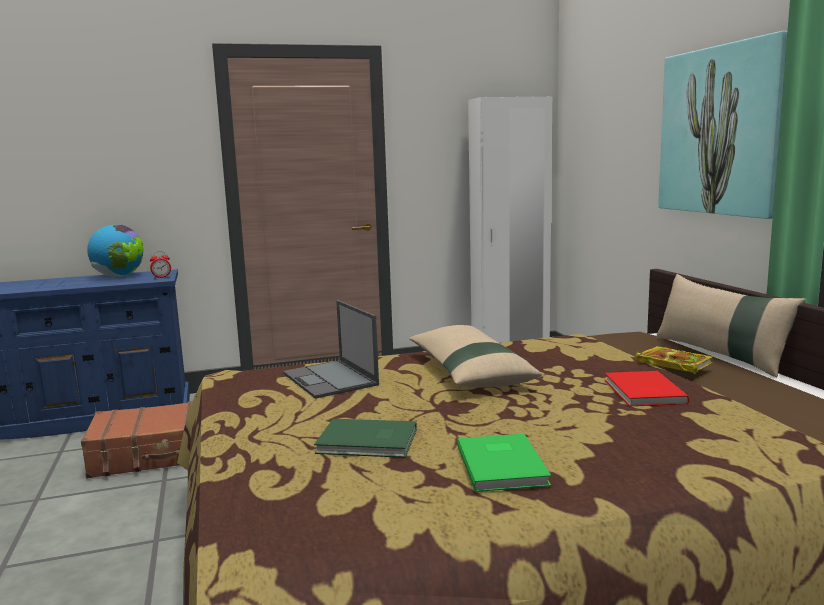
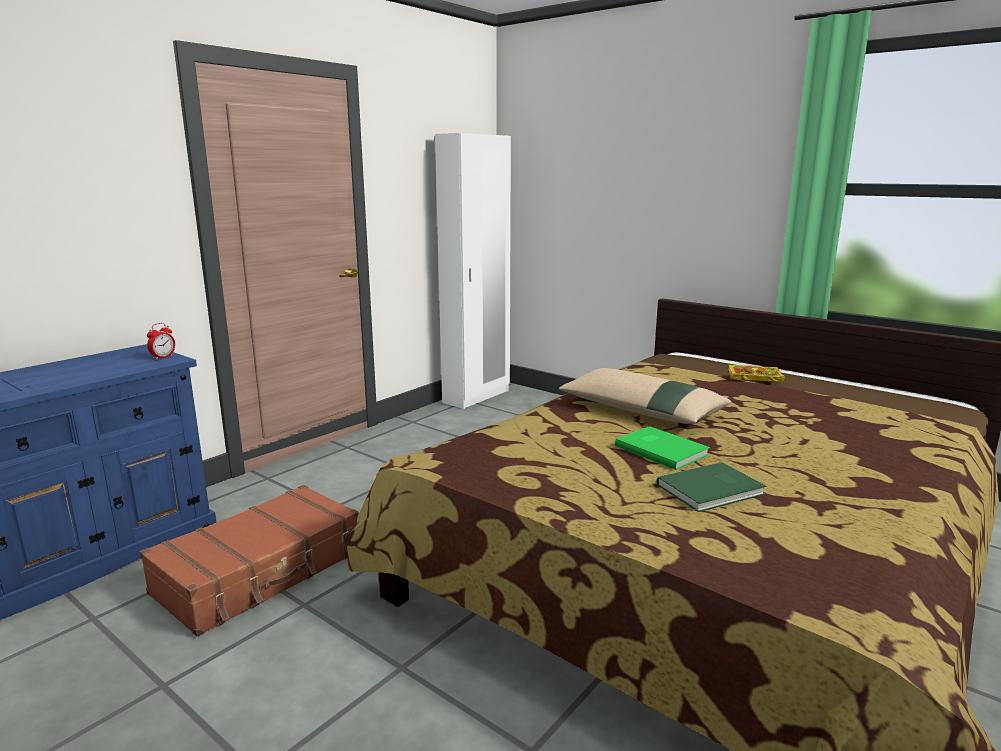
camera: 35 degrees left, 5 degrees up
(119, 276) = (86, 363): globe -> none
(330, 379) = (548, 442): laptop -> none
(503, 464) = (832, 480): green book -> green book (661, 449)
(642, 392) = (786, 403): red book -> none
(720, 355) = (753, 365): beige pillow -> none
(721, 131) = (714, 181): picture -> none

